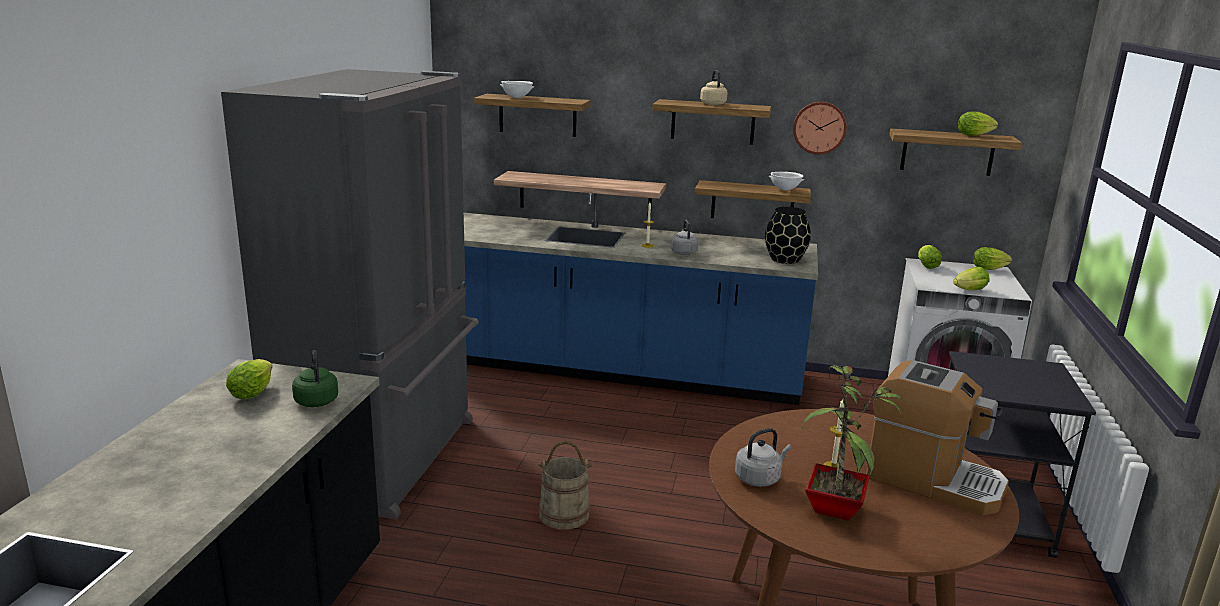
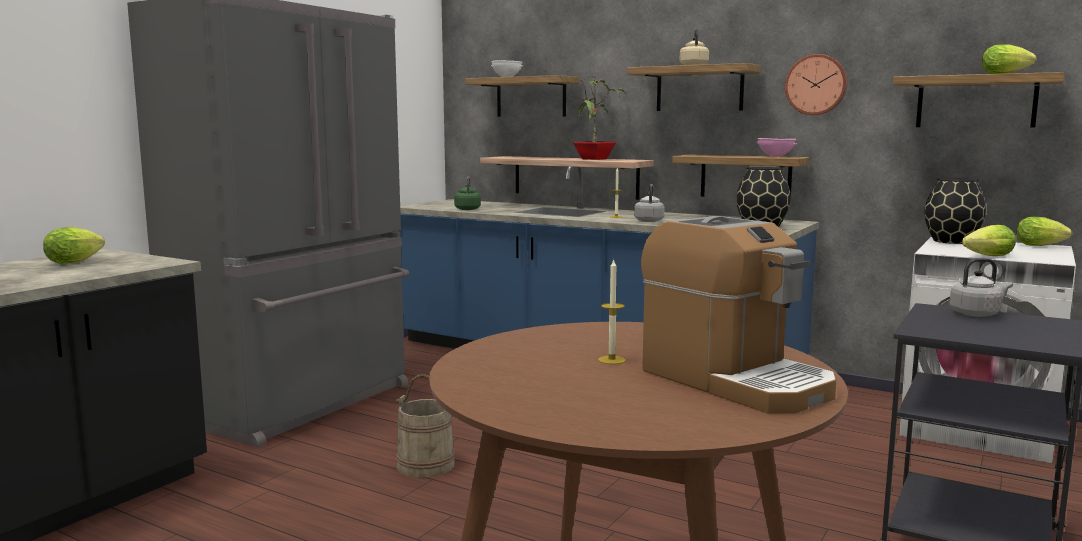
camera: 20 degrees right, 10 degrees down
(316, 400) = (117, 268): green kettle -> green kettle (467, 209)
(759, 478) = (501, 359): grey kettle -> grey kettle (977, 314)
(785, 189) = (775, 156): white bowl -> pink bowl
(837, 509) = (562, 389): potted plant -> potted plant (595, 159)
(926, 266) = (951, 241): lettuce -> black vase

